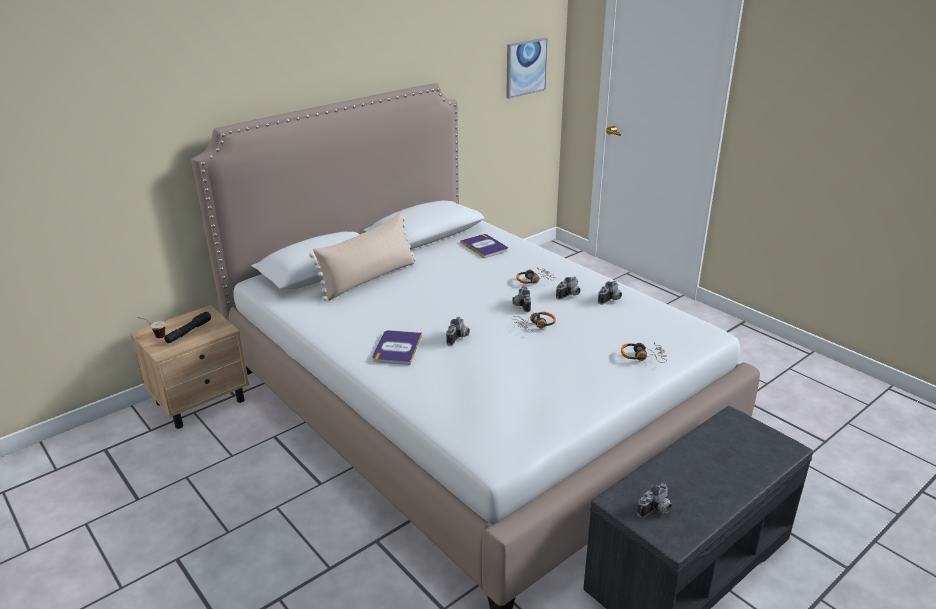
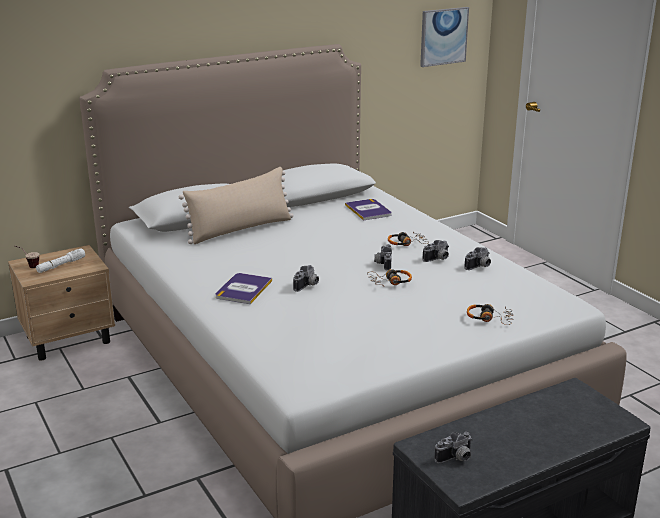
camera: 10 degrees right, 5 degrees down
(188, 332) = (61, 265): black flashlight -> white flashlight

